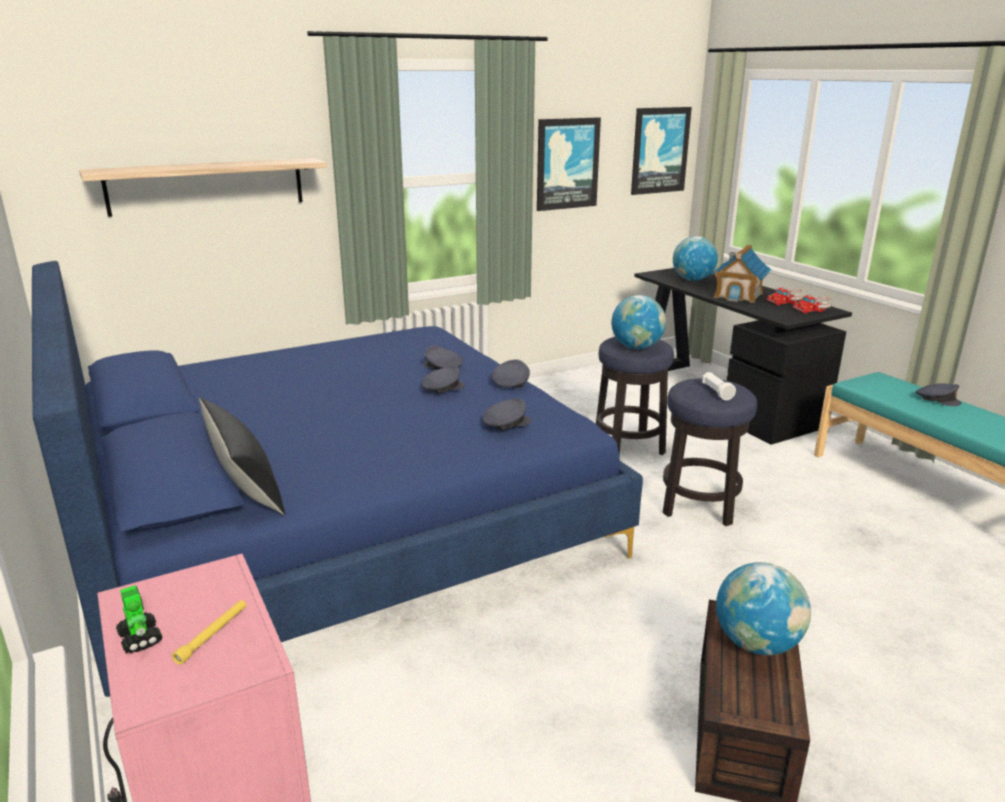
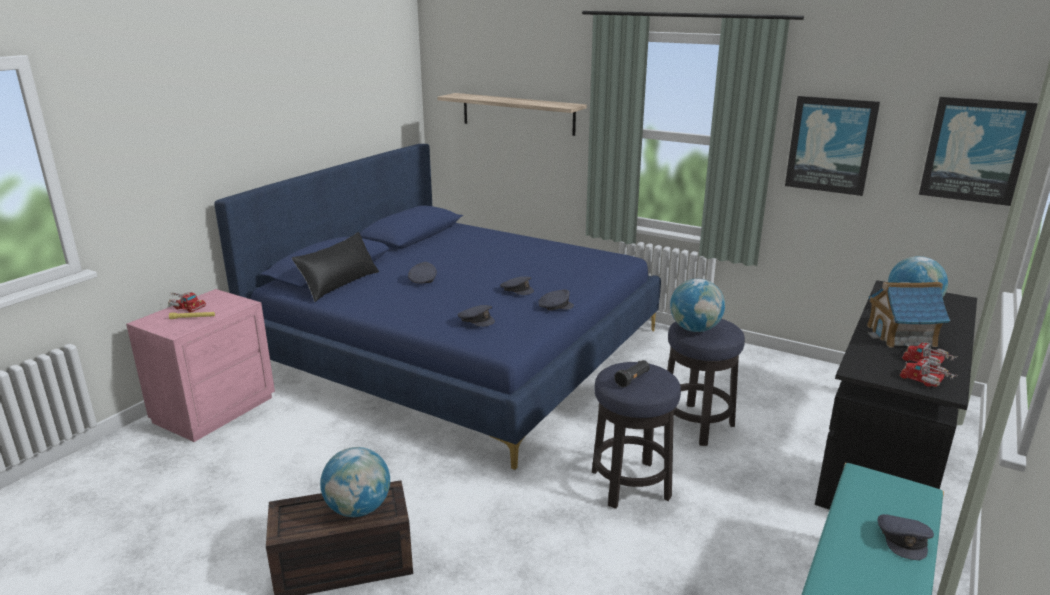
camera: 60 degrees right, 0 degrees up
(140, 638) = (186, 306): toy robot -> toy truck
(442, 367) = (557, 280): grey cap -> grey cap (423, 280)
(716, 392) = (632, 379): white flashlight -> black flashlight

